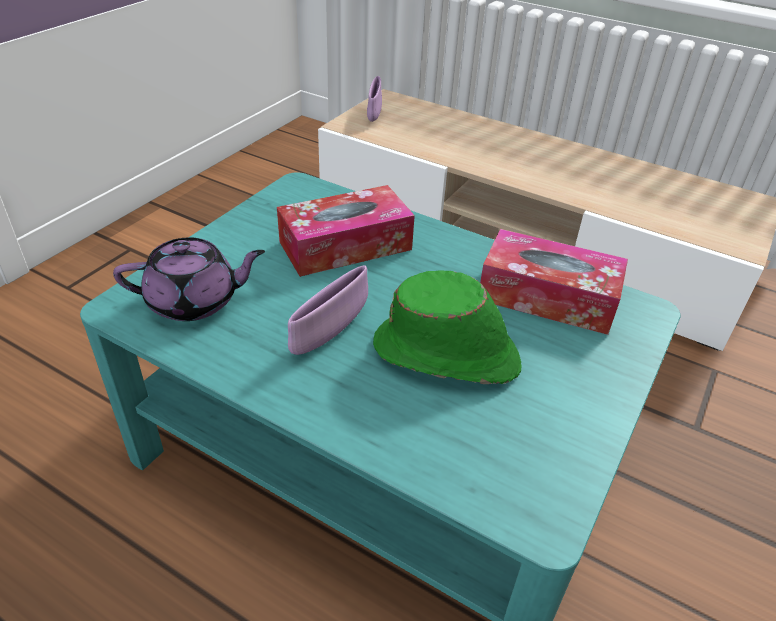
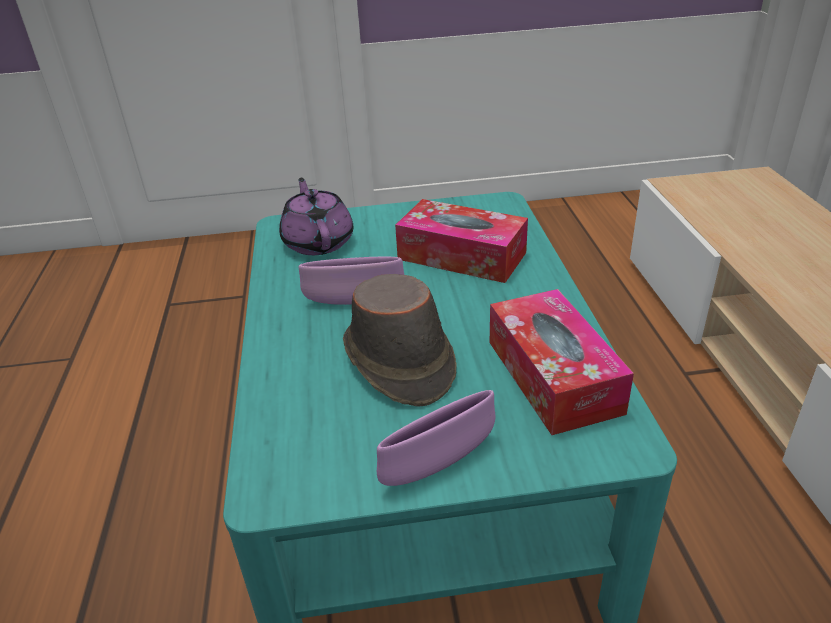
camera: 55 degrees right, 5 degrees down
(195, 301) = (318, 242): purple teapot -> purple teapot turned 150 degrees counterclockwise
(374, 114) = (718, 185): purple bowl -> purple bowl (439, 464)
(447, 355) = (398, 361): green hat -> brown hat

